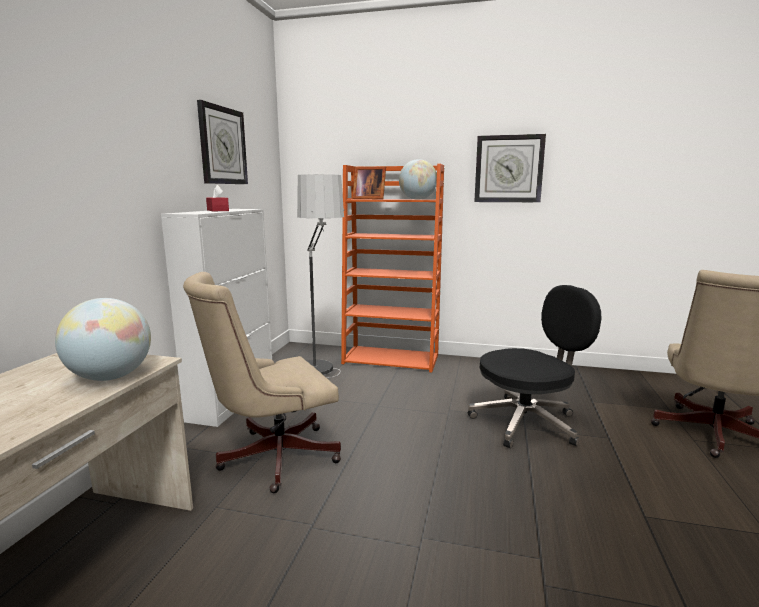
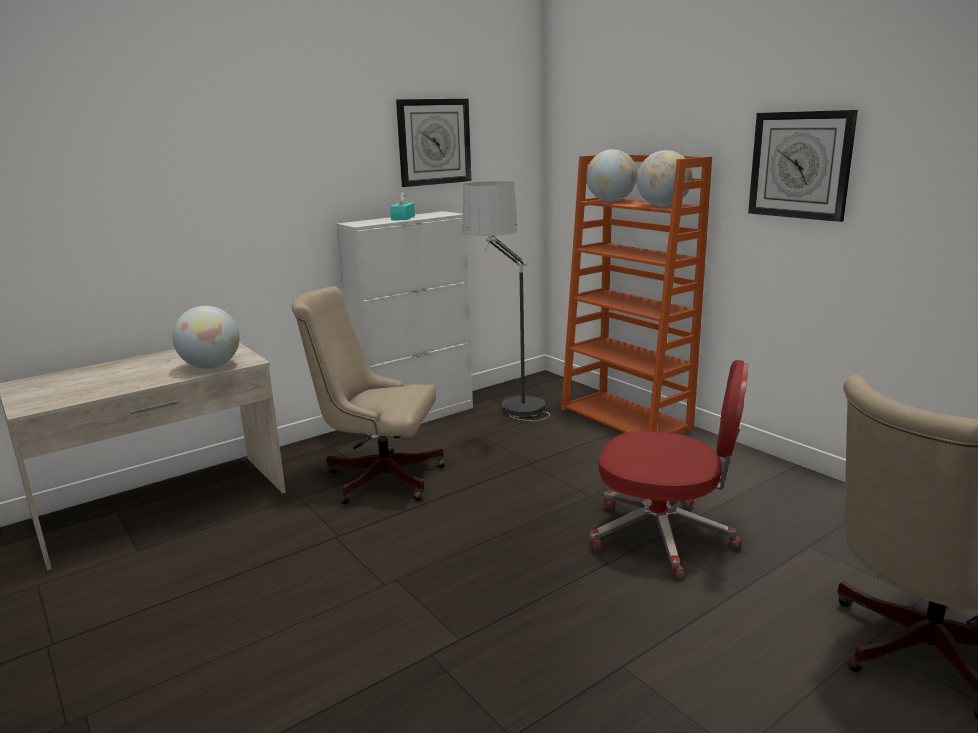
camera: 40 degrees right, 5 degrees up
(217, 210) = (403, 218): red tissue box -> turquoise tissue box
(369, 199) = (610, 201): picture frame -> globe
(527, 423) = (664, 536): black office chair -> red office chair

